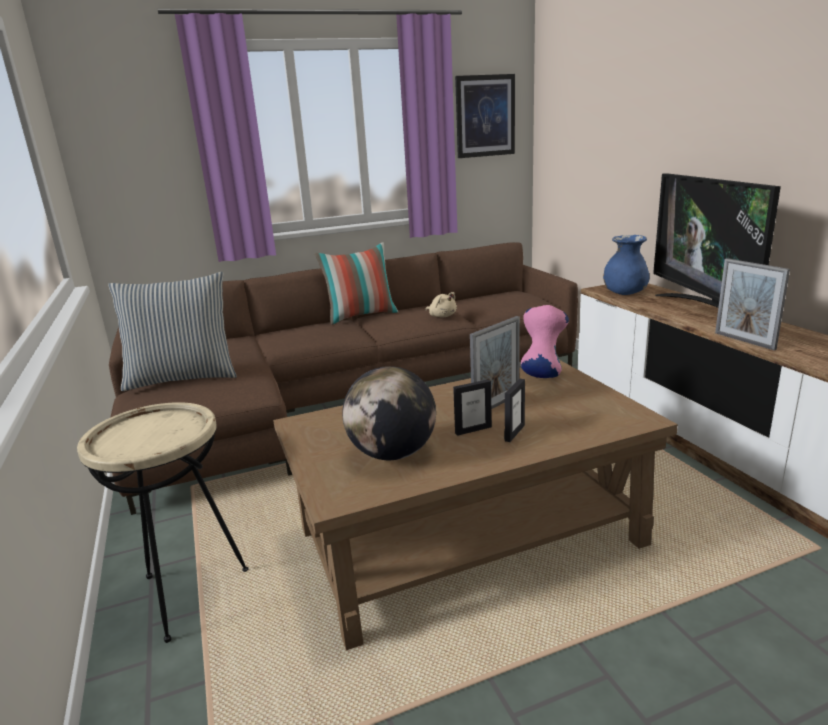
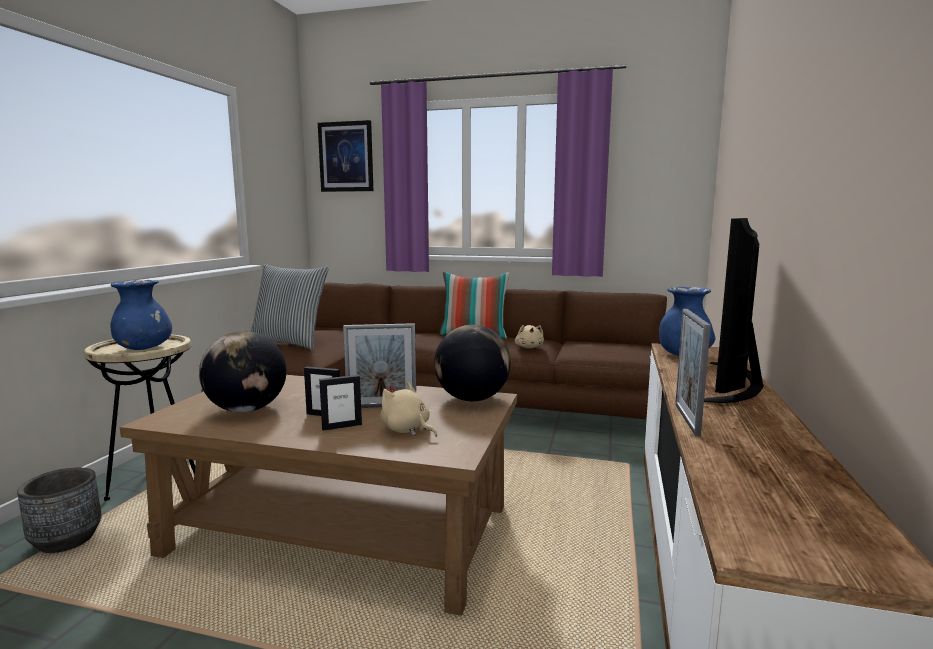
camera: 35 degrees right, 10 degrees down
(165, 433) = (144, 348): none -> blue vase
(215, 697) = (67, 541): none -> grey planter
(485, 116) = (654, 165): picture -> picture (346, 157)
(542, 374) = (472, 399): pink vase -> globe
(566, 415) = (407, 430): none -> beige plush toy

